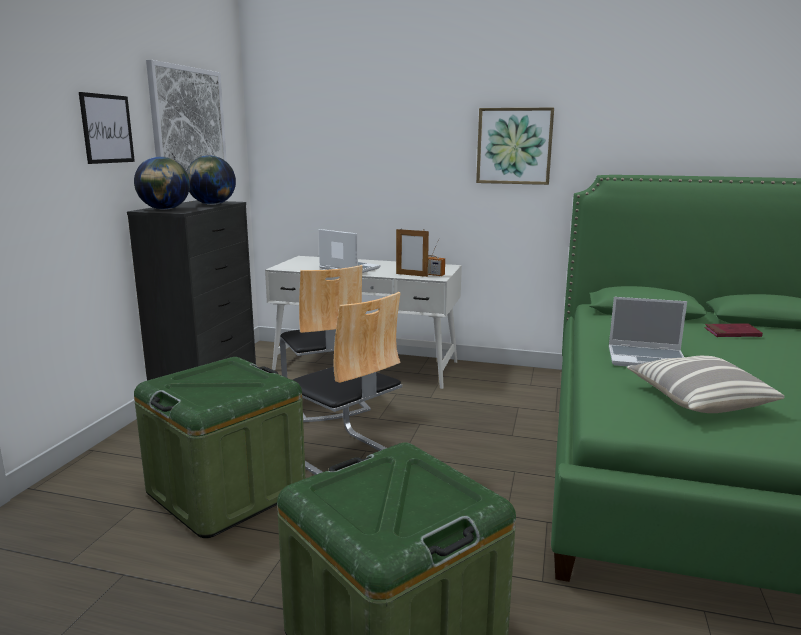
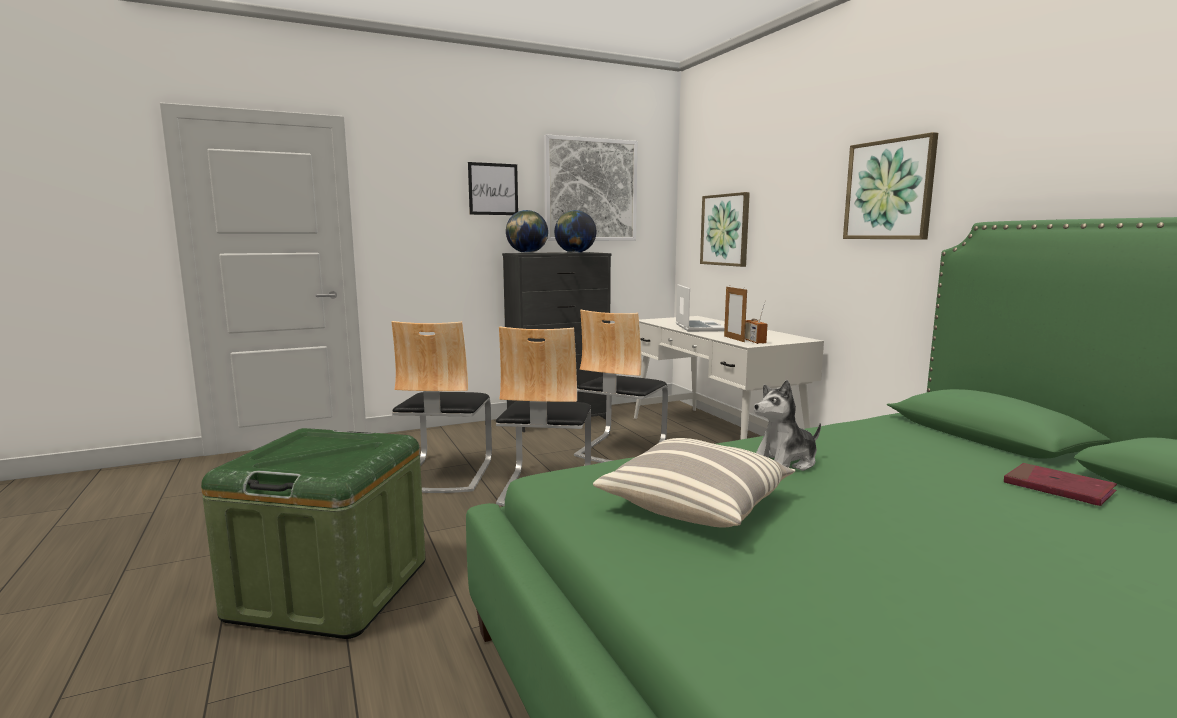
camera: 50 degrees right, 5 degrees down
(226, 491) = (445, 473): green storage box -> chair
(328, 171) = (725, 230): none -> picture
(647, 359) = (785, 462): laptop -> plush toy

